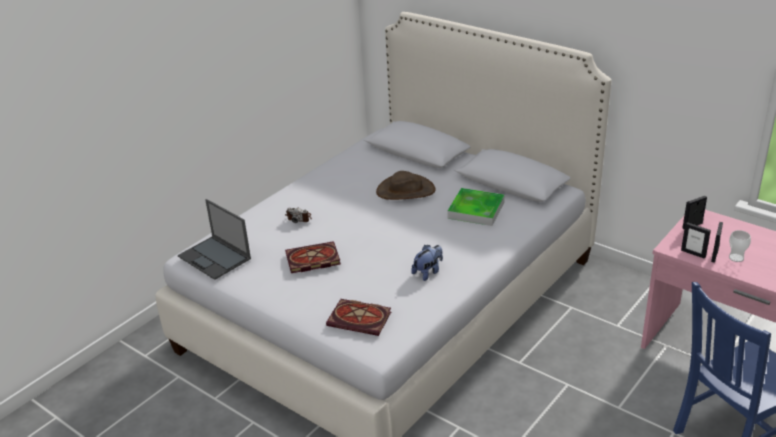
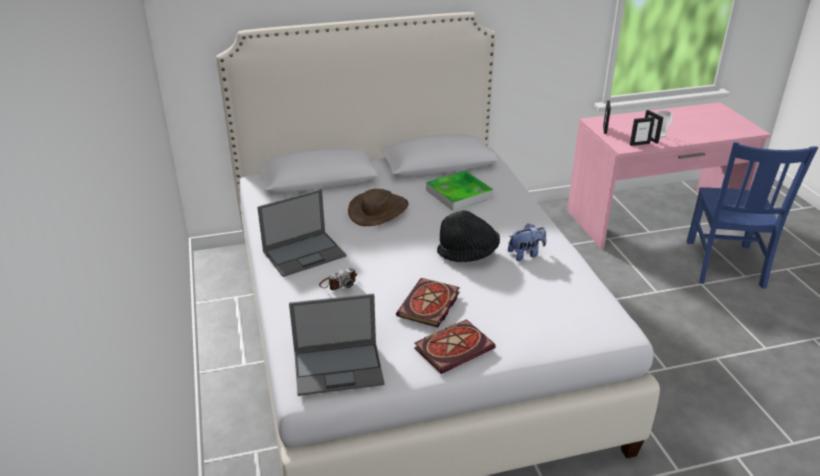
camera: 55 degrees left, 0 degrees up
(318, 191) = (305, 253): none -> laptop
(361, 319) = (562, 318): book -> book (454, 347)
(395, 249) = (468, 254): none -> black hat
(428, 272) = (526, 254): plush toy -> plush toy turned 75 degrees clockwise

